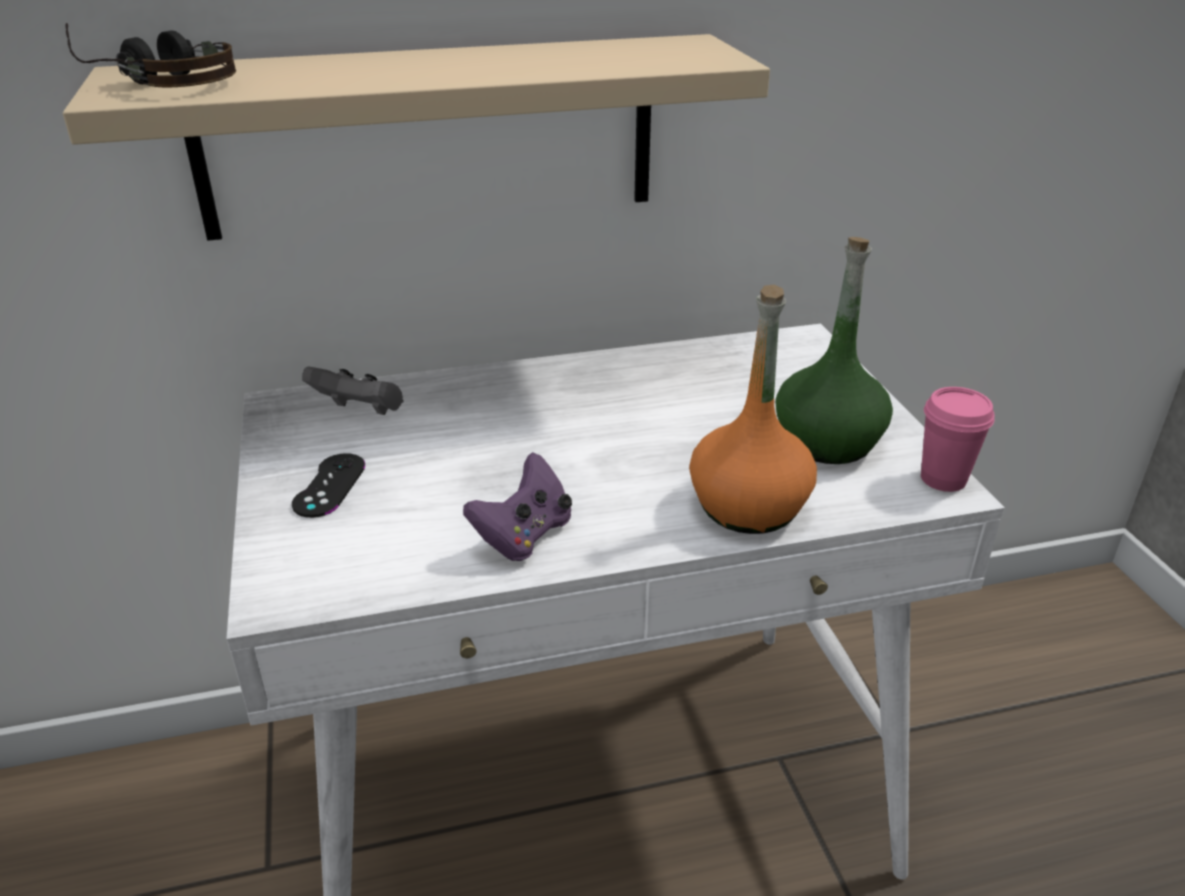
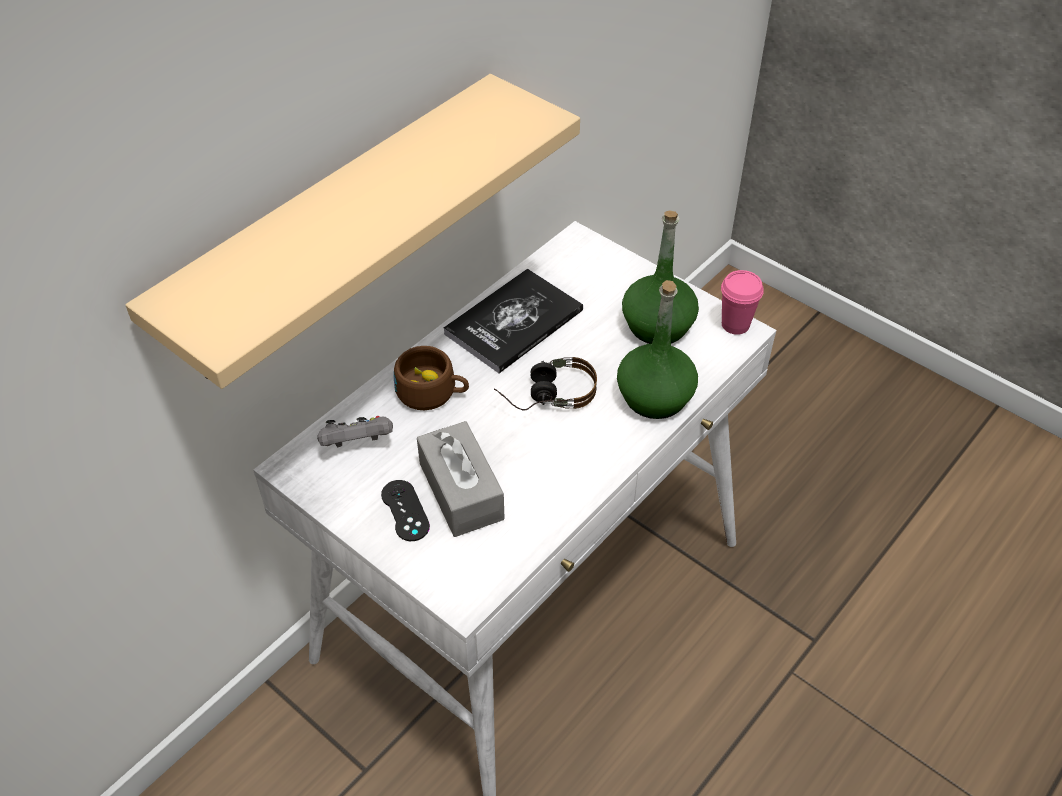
camera: 35 degrees left, 15 degrees up
(157, 81) = (216, 305): headphones -> headphones (545, 394)
(408, 495) = (461, 491): none -> grey tissue box
(490, 401) = (432, 392): none -> brown cup
(524, 535) = (556, 482): purple game controller -> none
(650, 378) = (514, 322): none -> book
(749, 507) = (655, 397): orange bottle -> green bottle

